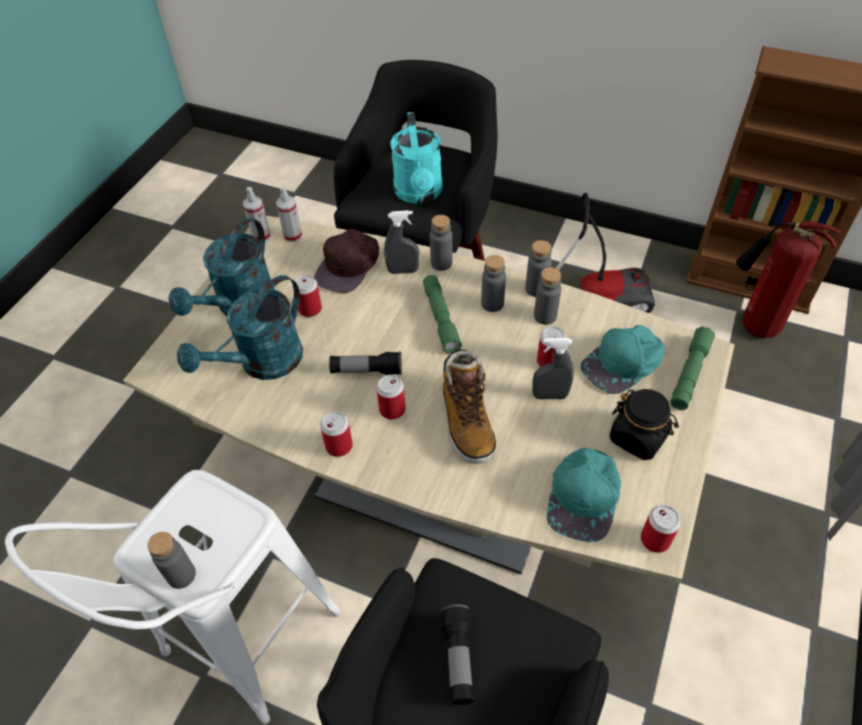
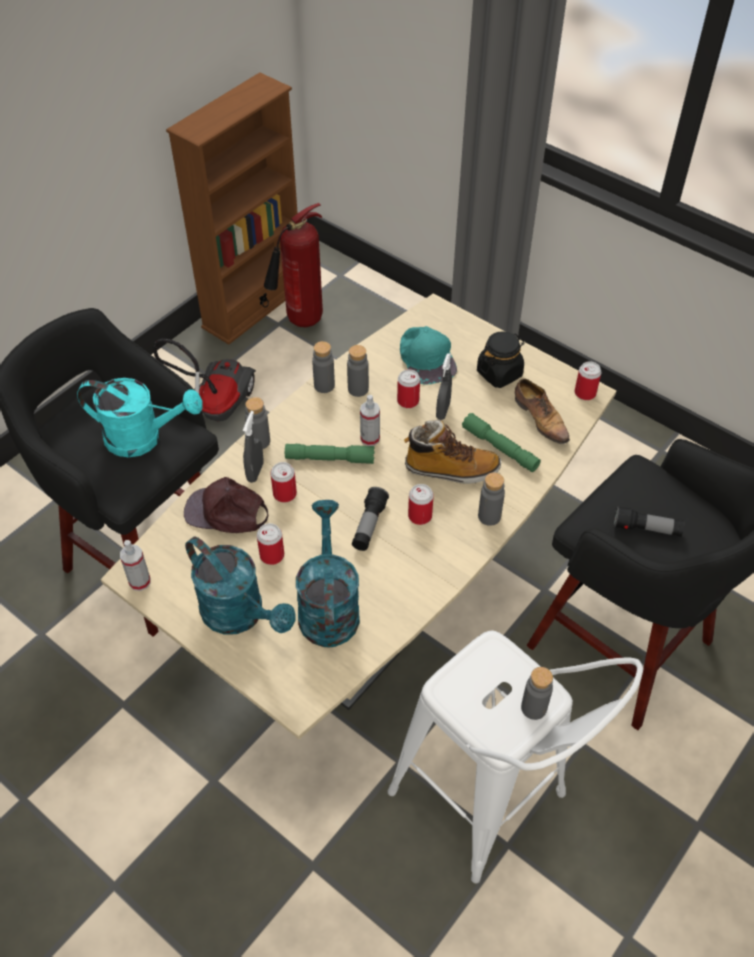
camera: 75 degrees left, 0 degrees up
(262, 364) = (328, 606): turquoise watering can -> turquoise watering can turned 150 degrees counterclockwise
(293, 236) = (155, 553): spray bottle -> spray bottle (370, 439)
(339, 446) = (446, 561): can -> can (285, 494)
(349, 265) = (226, 513): brown cap -> brown cap turned 150 degrees clockwise
(492, 304) = (328, 419): grey bottle -> grey bottle (489, 516)
(584, 496) = (540, 419): turquoise cap -> shoe
(690, 373) = (452, 326): green flashlight -> green flashlight (500, 448)

